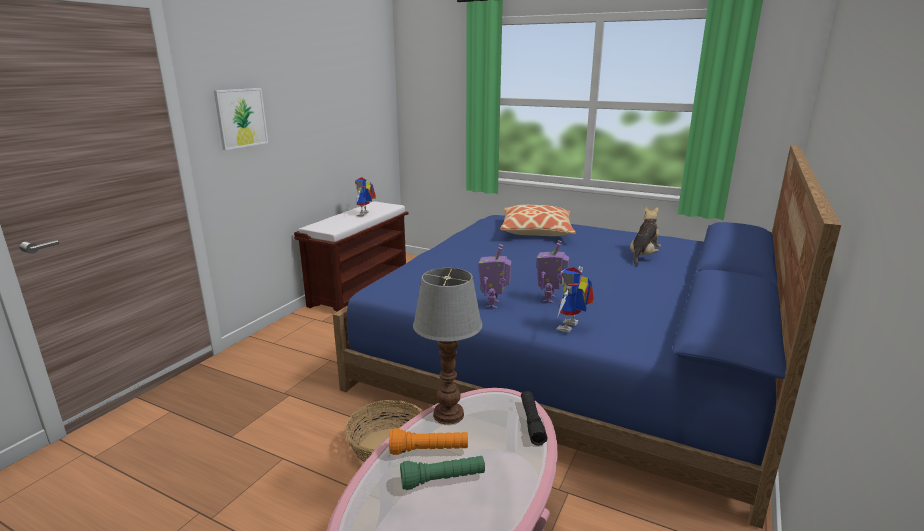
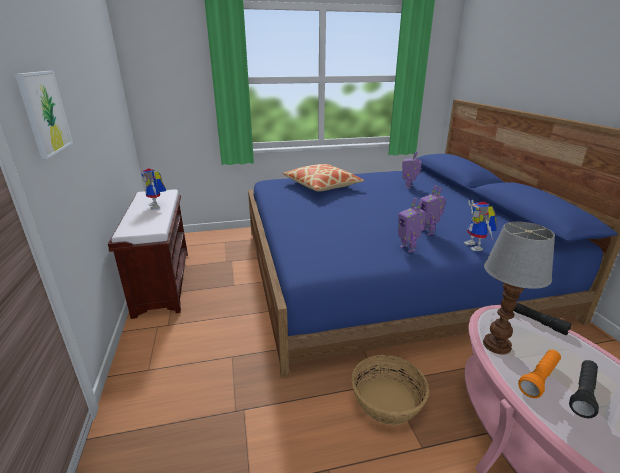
camera: 40 degrees left, 5 degrees up
(443, 480) = (583, 393): green flashlight -> black flashlight
(643, 256) = (409, 187): plush toy -> toy robot

